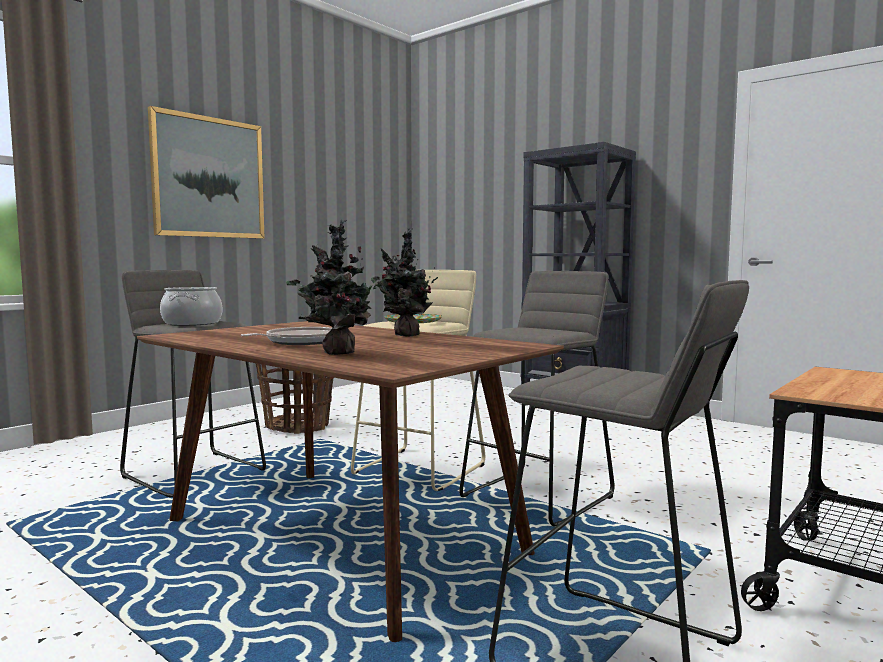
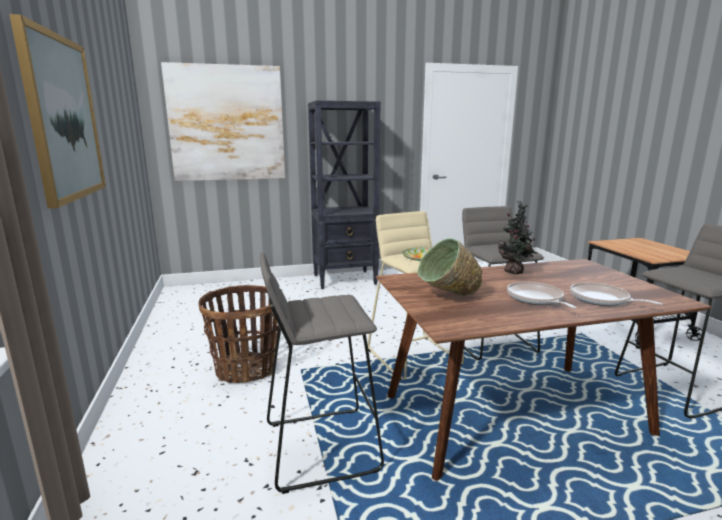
camera: 55 degrees left, 10 degrees up
(192, 323) = (328, 310): cooking pot -> none
(260, 331) = (448, 298): none -> green bowl
(336, 353) = (602, 300): potted plant -> frying pan
(477, 194) = (227, 124): none -> picture

